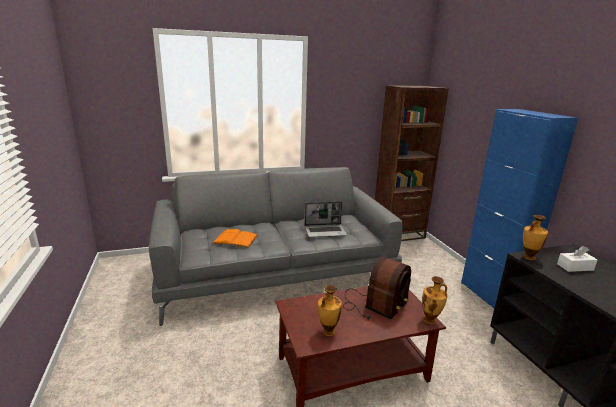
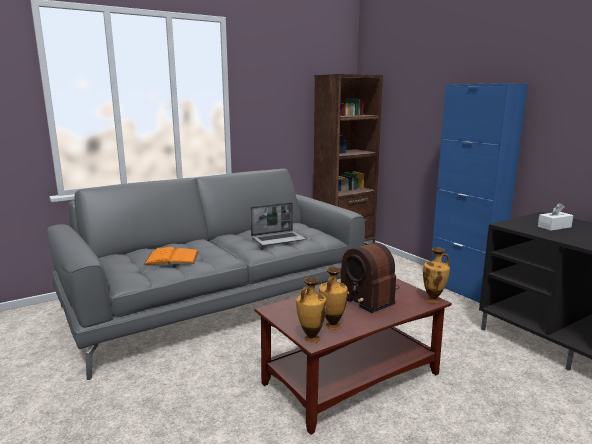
camera: 15 degrees left, 5 degrees down
(374, 304) = (368, 295): radio -> radio turned 120 degrees clockwise
(528, 257) = (510, 225): vase -> vase (311, 339)

